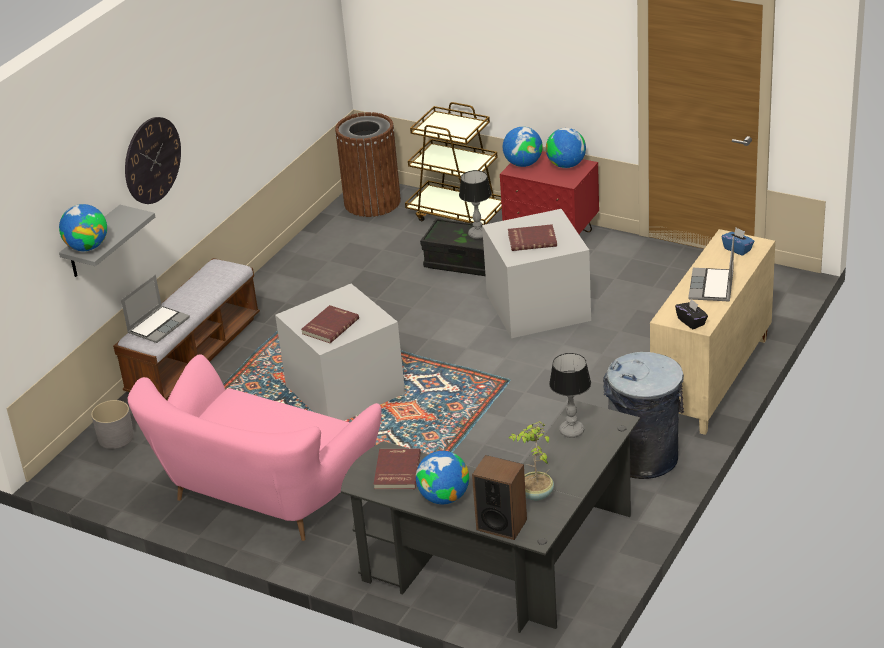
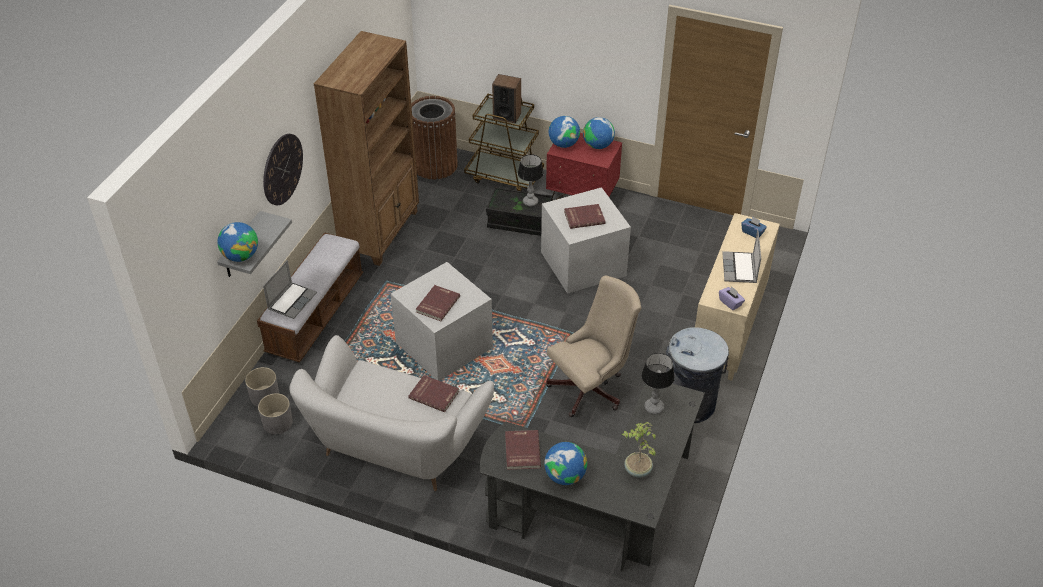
camera: 10 degrees left, 10 degrees up
(125, 465) = (277, 423): none -> grey planter
(263, 493) = (395, 446): pink sofa -> white sofa
(291, 271) = (381, 232): none -> brown bookcase
(310, 423) = (434, 394): none -> red book
(501, 524) = (615, 501): speaker -> speaker (507, 115)
(521, 438) = (591, 388): none -> beige office chair
(691, 322) = (730, 303): black tissue box -> purple tissue box

